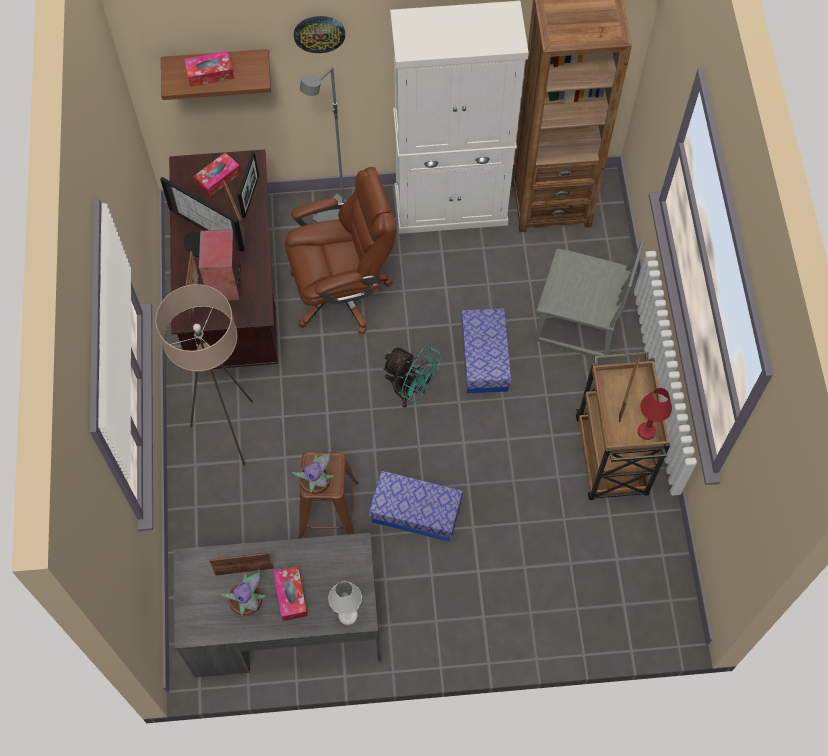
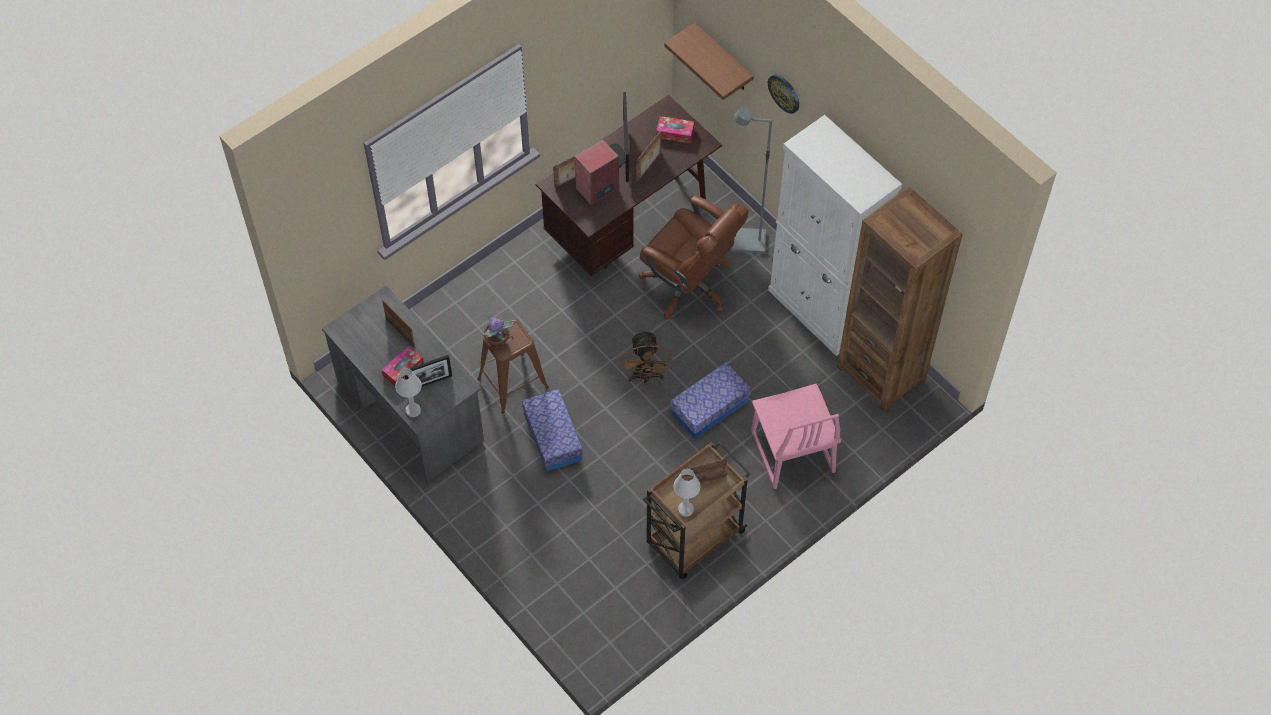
camera: 55 degrees right, 5 degrees down
(210, 73) = (705, 57): tissue box -> none
(229, 431) = (525, 286): beige floor lamp -> none
(248, 604) = (380, 349): potted plant -> none
(250, 196) = (676, 160): picture frame -> picture frame (429, 382)
(411, 390) = (645, 376): turquoise fan -> brown fan
(579, 322) = (791, 452): grey chair -> pink chair
(646, 431) = (685, 509): red table lamp -> white table lamp

